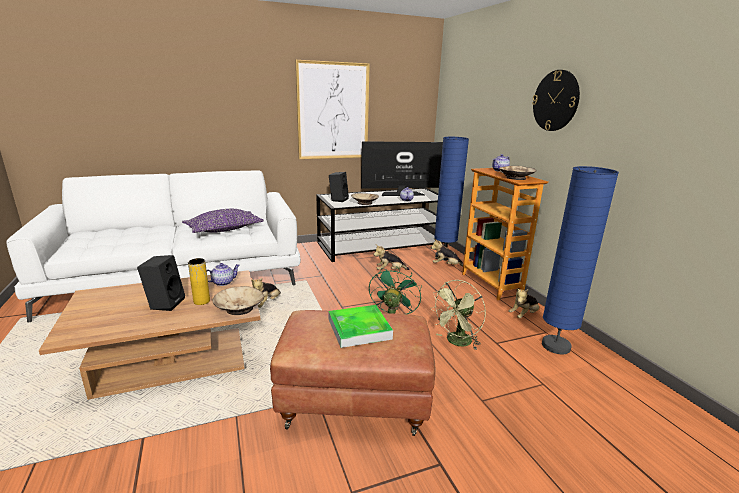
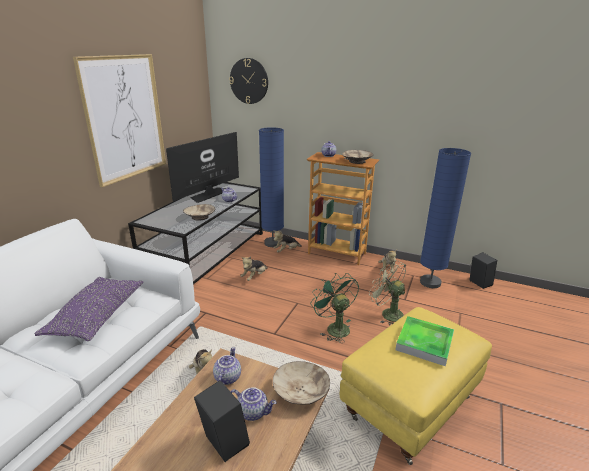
camera: 45 degrees left, 5 degrees up
(201, 301) = (253, 411): yellow vase -> teapot
(338, 199) = (166, 222): black speaker -> black speaker (478, 283)
(354, 402) = (409, 405): brown ottoman -> yellow ottoman
(456, 342) = (387, 313): green fan -> green fan turned 135 degrees clockwise
(555, 101) = (376, 93): wall clock -> wall clock (249, 81)

